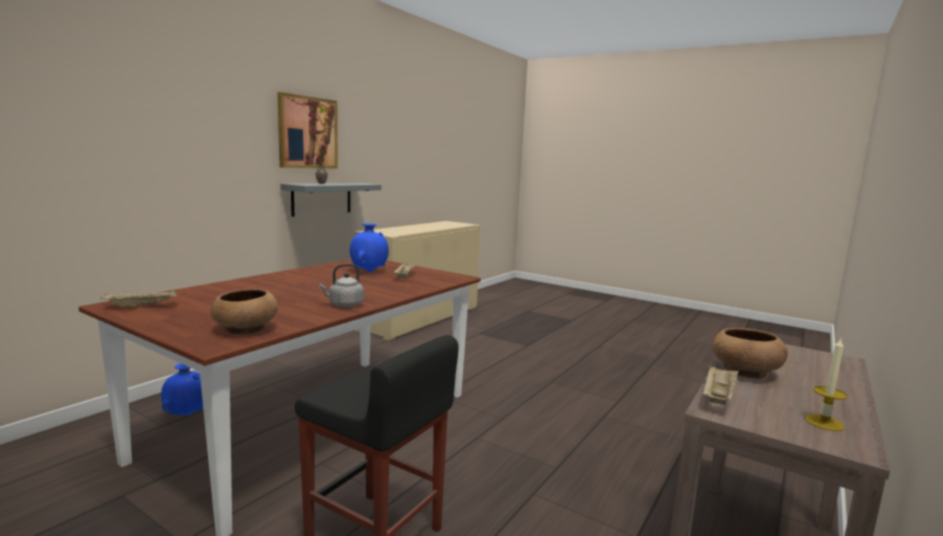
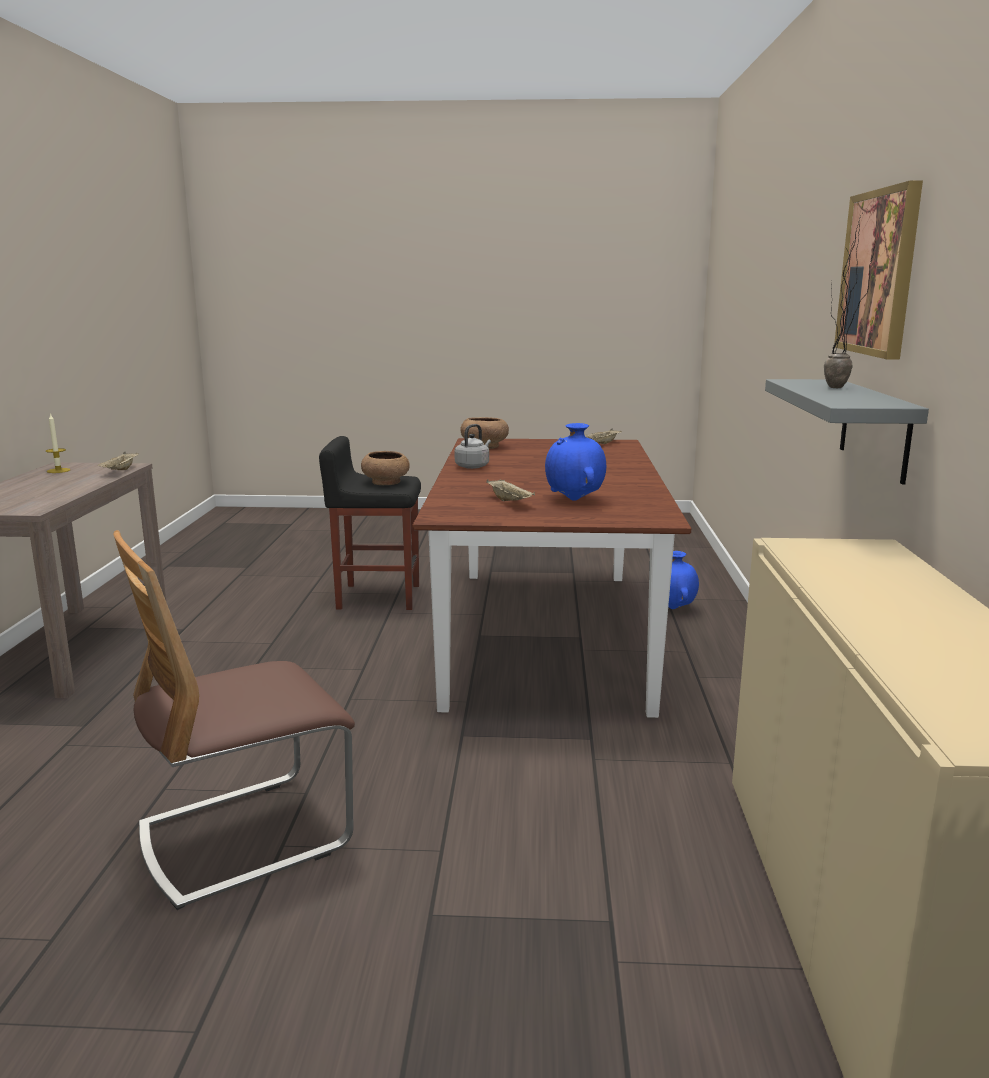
camera: 150 degrees right, 5 degrees up
(581, 375) = (245, 836): none -> chair
(744, 371) = (78, 485): brown bowl -> brown bowl (386, 482)

